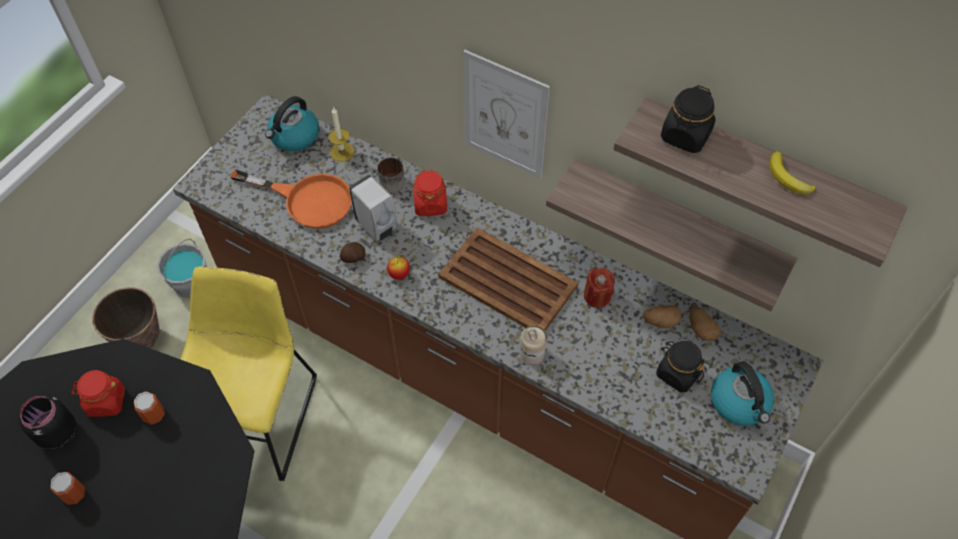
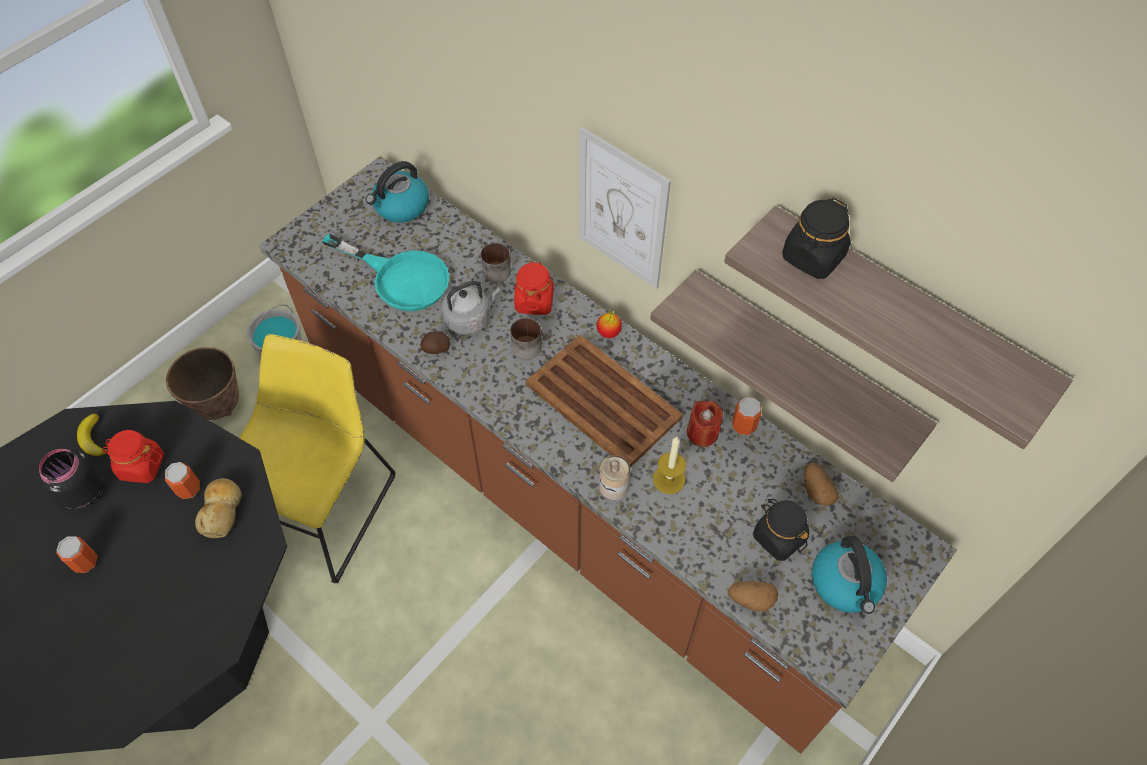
camera: 10 degrees right, 0 degrees up
(189, 429) = (222, 511): none -> bread
(308, 200) = (400, 278): orange frying pan -> turquoise frying pan
(342, 152) = (449, 230): candle -> candle (669, 479)
(377, 227) = (470, 319): white soap dispenser -> grey kettle
(399, 274) = (483, 374): apple -> apple (608, 333)
(435, 243) = (531, 345): none -> mug
(630, 284) = (744, 425): none -> can
(660, 321) = (770, 473): potato -> potato (750, 599)
(787, 178) = (928, 324): banana -> banana (93, 438)

